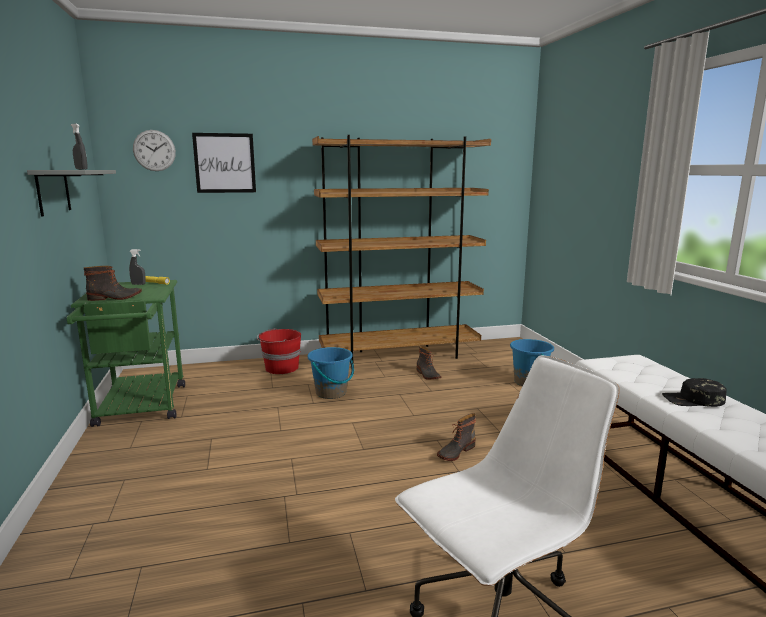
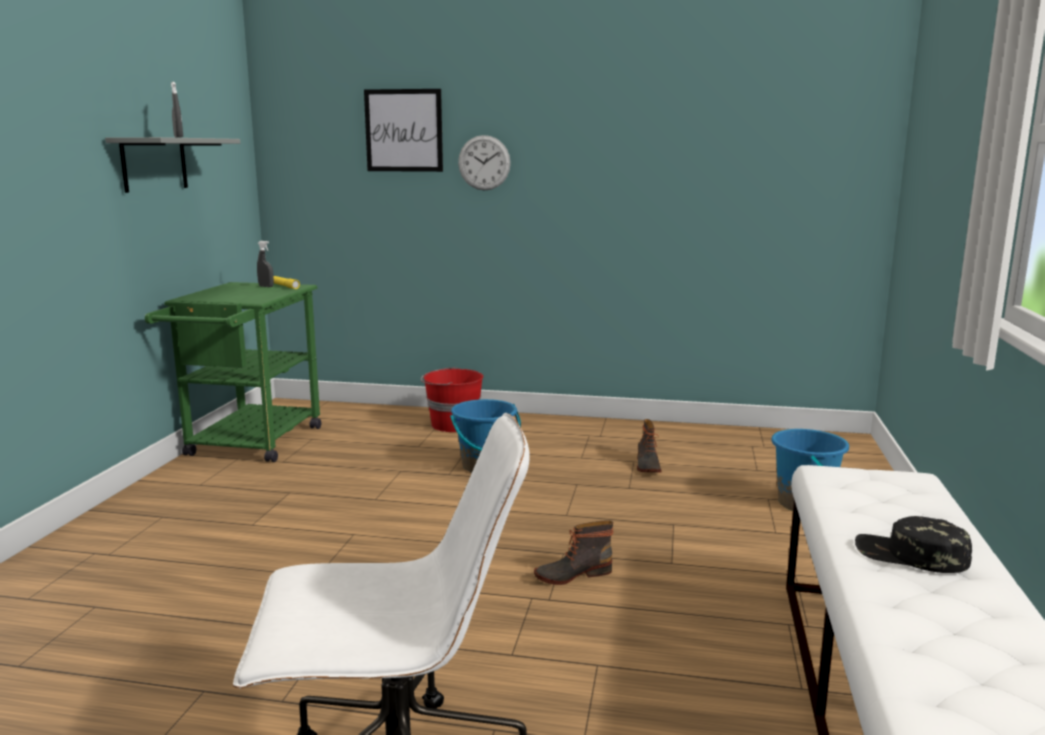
camera: 25 degrees right, 0 degrees up
(115, 298) = (215, 298): boot -> none
(154, 150) = (319, 114): wall clock -> wall clock (484, 163)
(400, 355) = (635, 432): brown bookcase -> none

